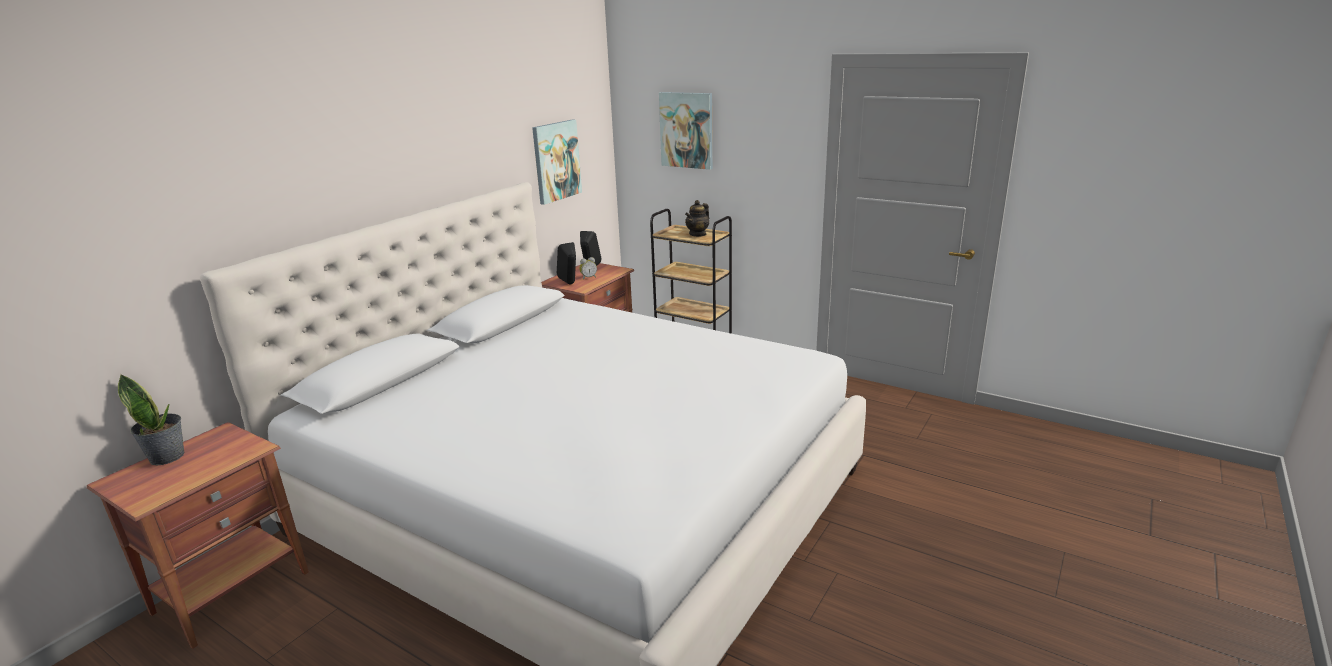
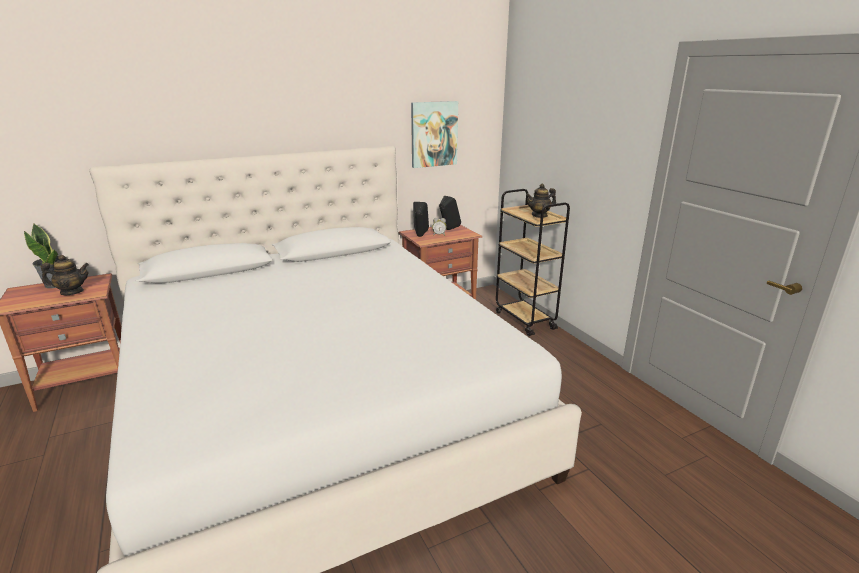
camera: 30 degrees right, 0 degrees up
(215, 457) = (72, 292): none -> teapot
(687, 130) = (550, 119): picture -> none

